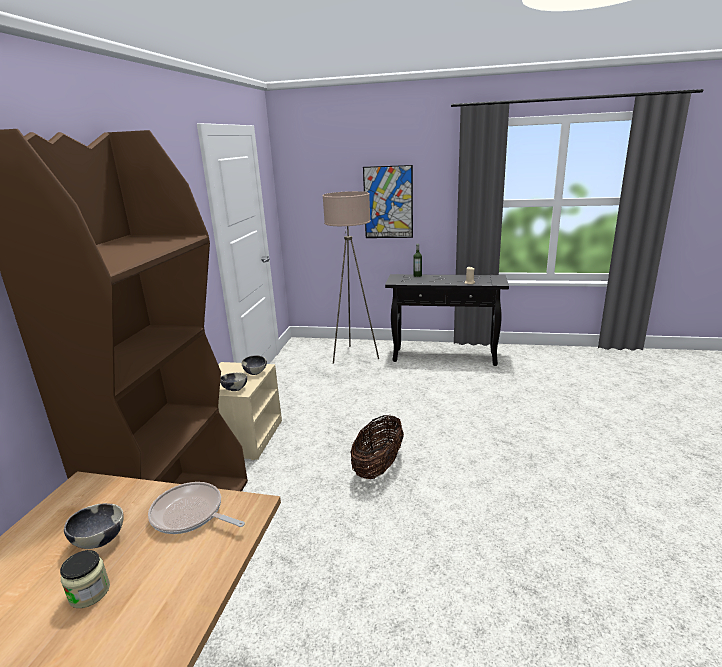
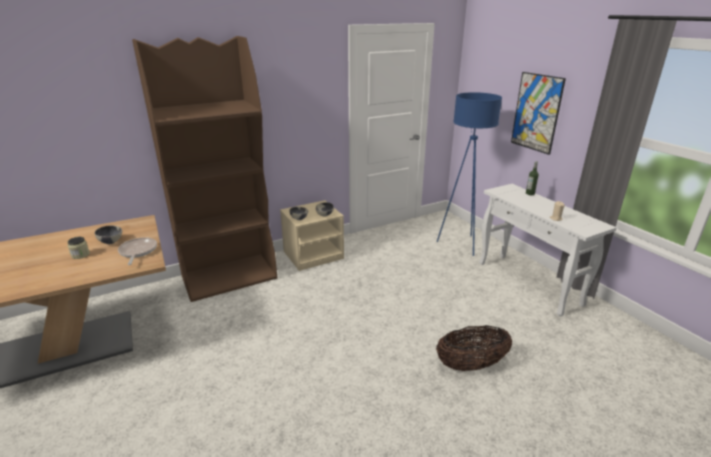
camera: 50 degrees right, 5 degrees up
(354, 356) = (460, 244): beige floor lamp -> blue floor lamp
(378, 466) = (340, 317): basket -> basket (471, 365)
(445, 357) = (529, 283): black console table -> white console table

